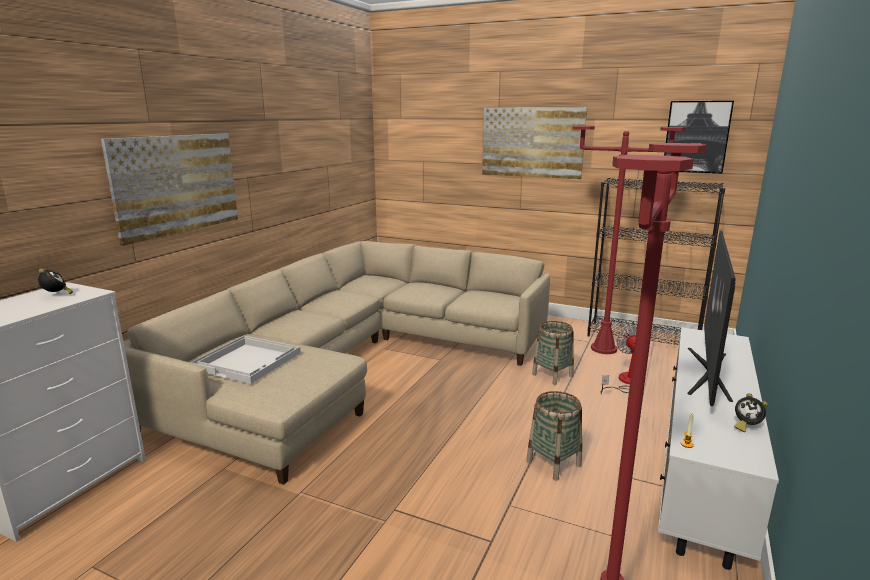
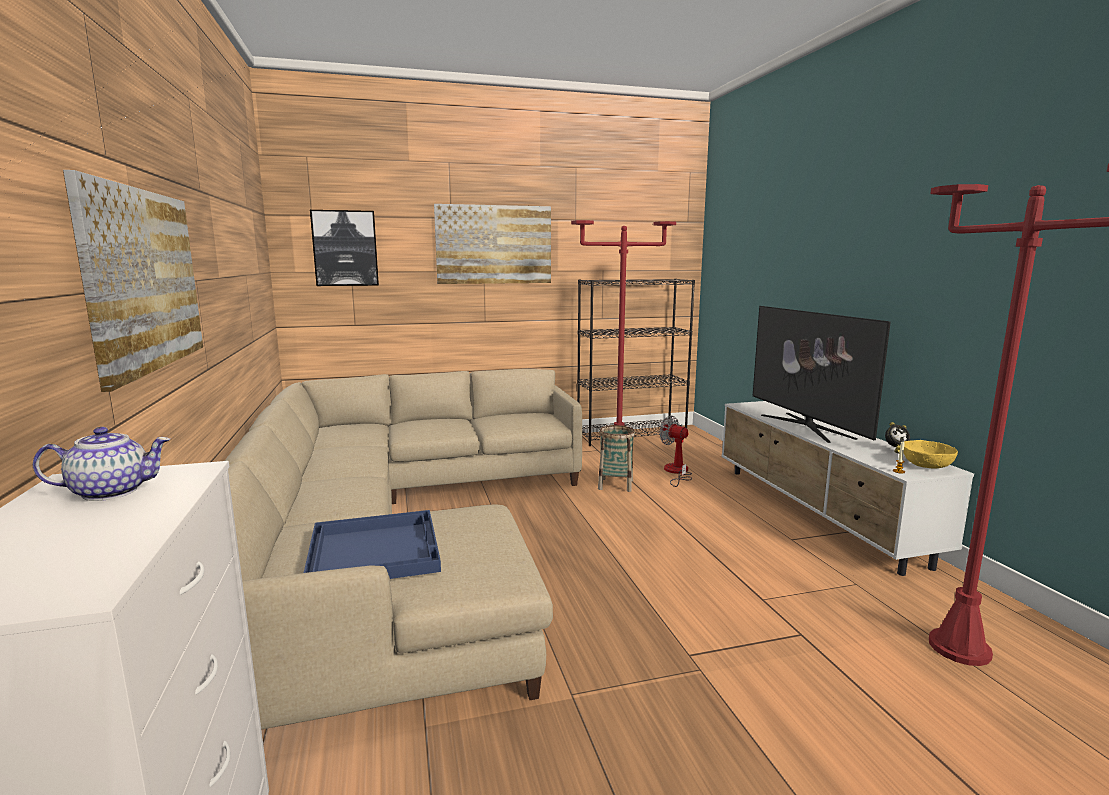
camera: 40 degrees left, 5 degrees down
(57, 295) = (112, 491): alarm clock -> teapot
(248, 360) = (375, 550): white tray -> blue tray
(553, 463) = (735, 552): basket -> none
(696, 137) = (649, 237): picture -> picture (345, 248)
(739, 451) = (926, 465): none -> yellow bowl

